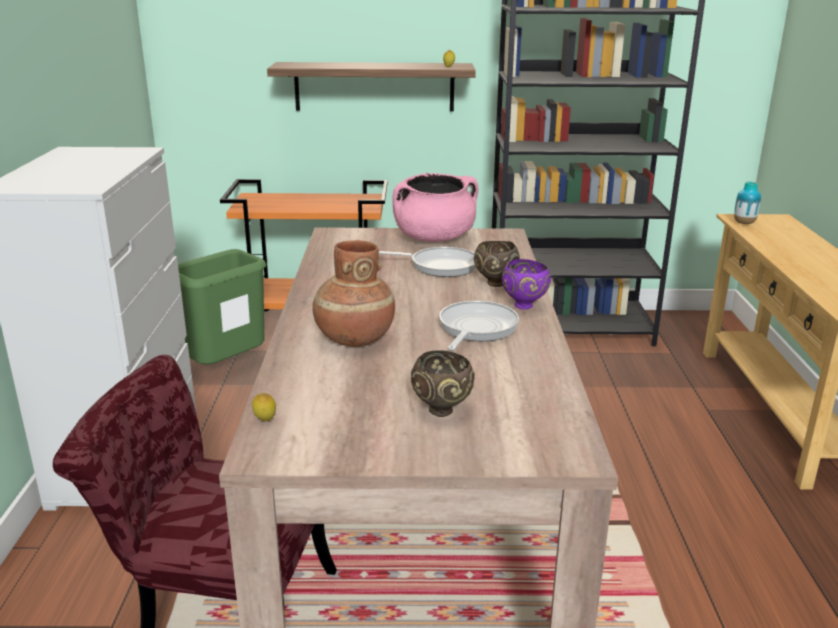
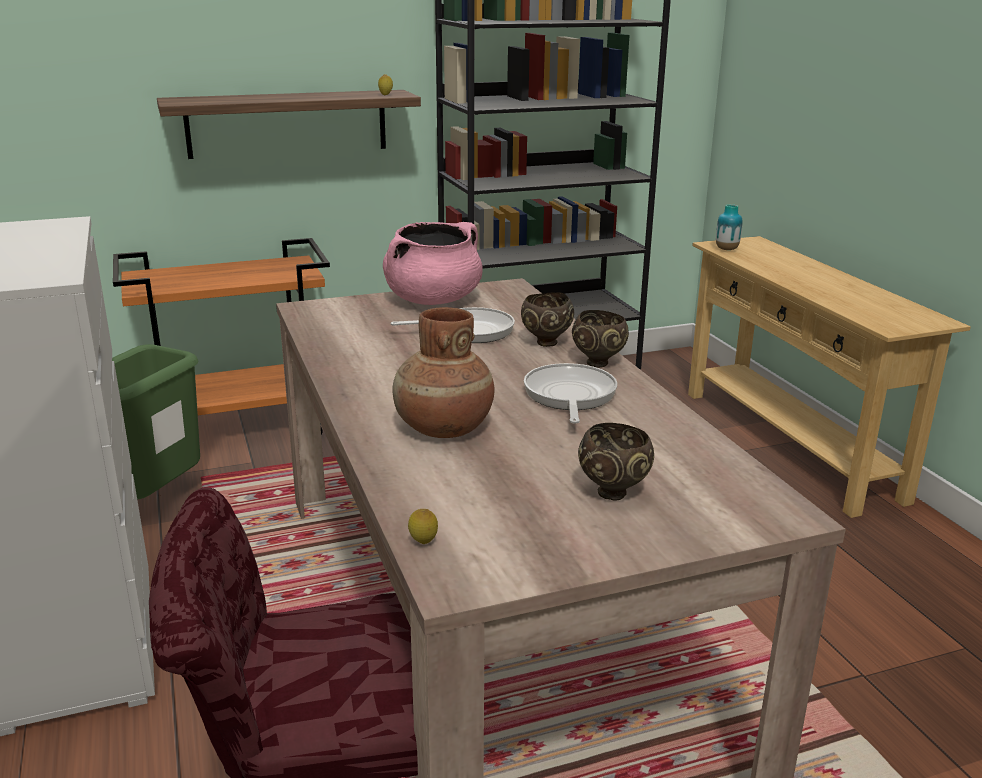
camera: 20 degrees left, 0 degrees up
(525, 306) = (599, 363): purple bowl -> brown bowl

